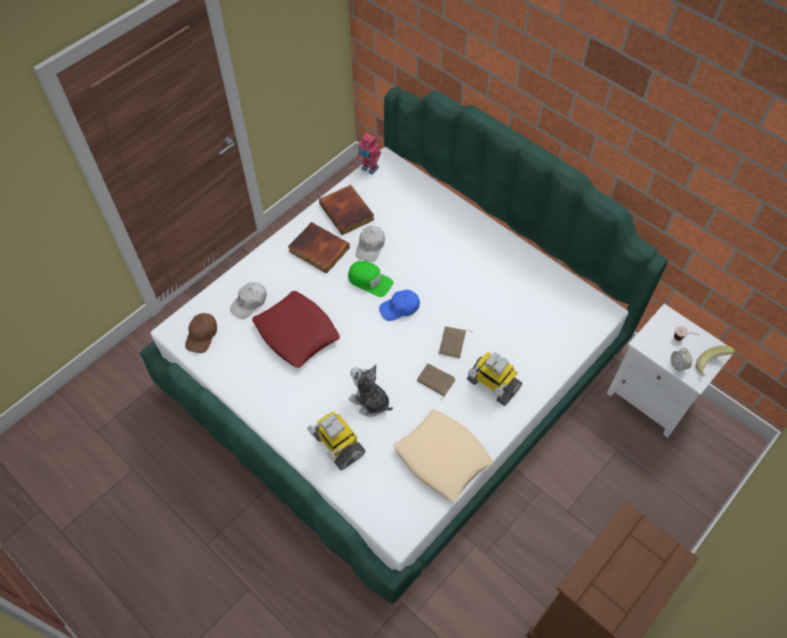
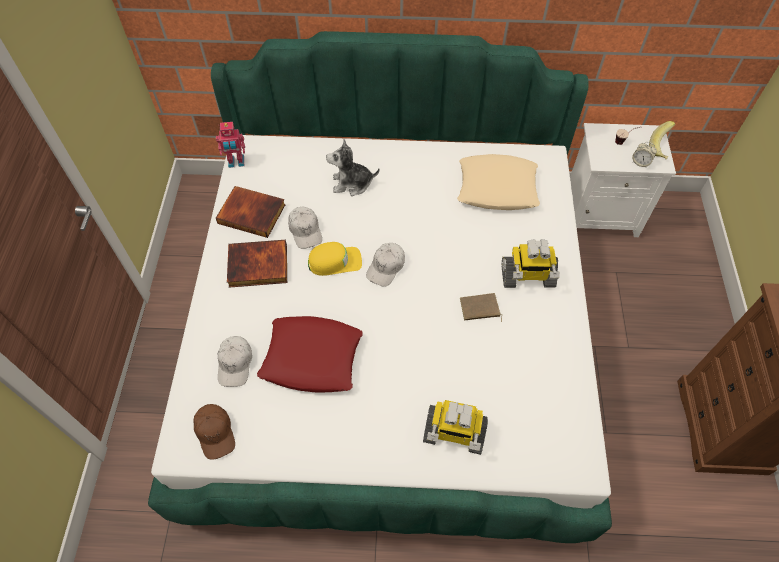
camera: 40 degrees left, 0 degrees up
(370, 281) = (335, 261): green cap -> yellow cap
(370, 401) = (442, 370): plush toy -> plush toy (352, 183)
(400, 308) = (386, 267): blue cap -> white cap
(442, 457) = (551, 371): beige pillow -> beige pillow (497, 188)
(453, 343) = (461, 265): brown book -> none

